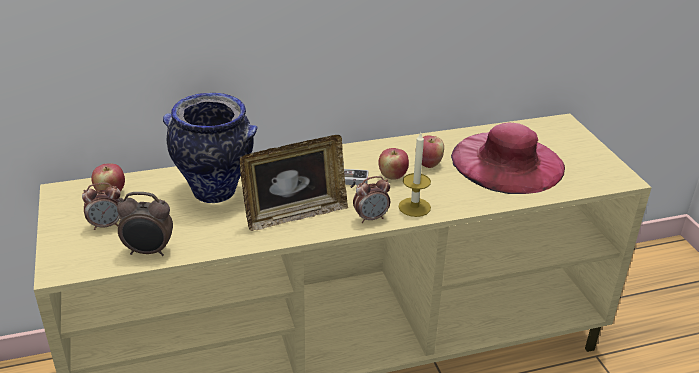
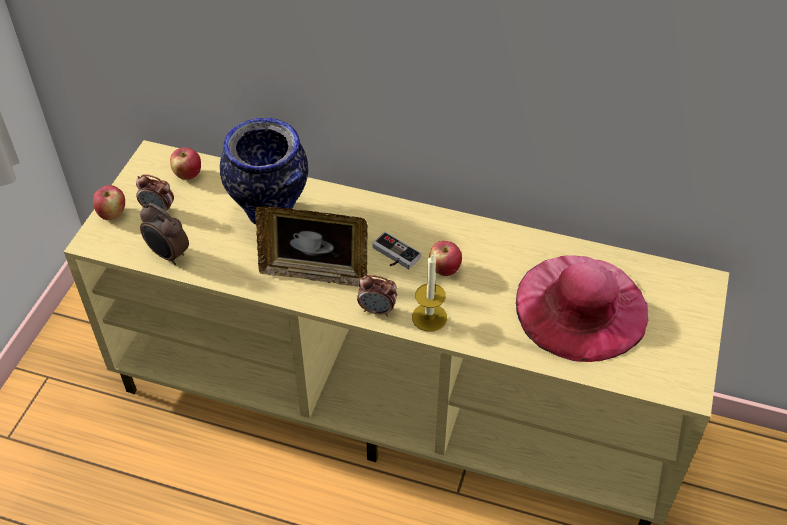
camera: 35 degrees right, 15 degrees up
(428, 164) = (495, 270): apple -> apple (112, 214)

